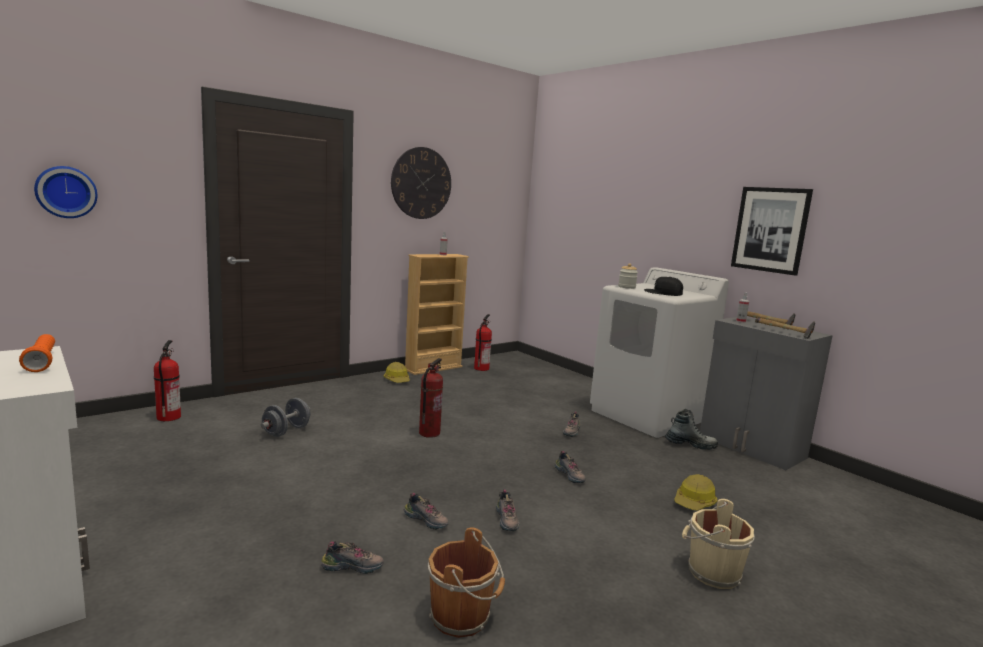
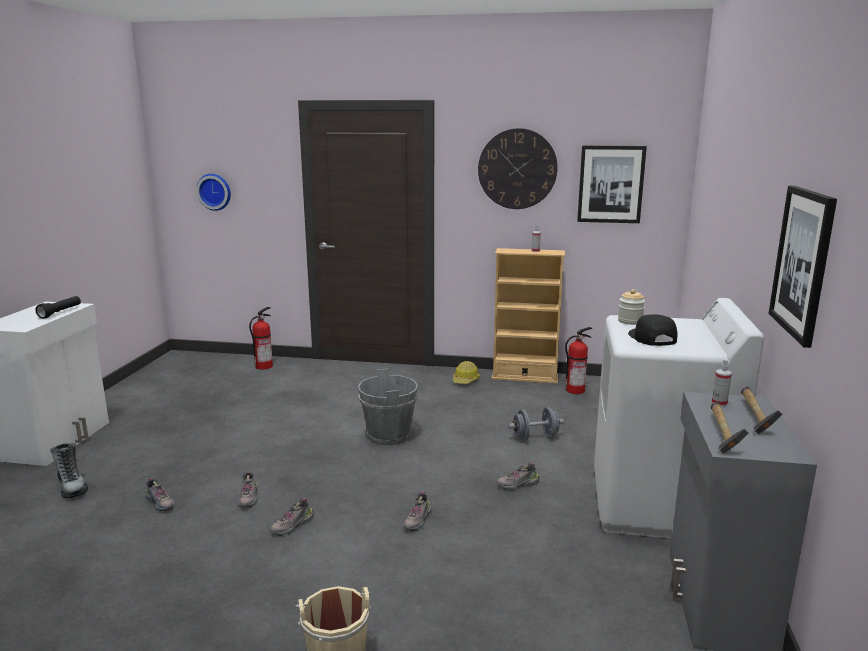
camera: 50 degrees right, 5 degrees up
(42, 362) = (60, 312): orange flashlight -> black flashlight
(286, 431) = (303, 399): grey dumbbell -> grey dumbbell (535, 437)
(429, 433) = (389, 436): fire extinguisher -> grey bucket
(463, 617) = (143, 564): brown bucket -> none
(484, 199) = (610, 184): none -> picture
(690, 445) = (628, 557): boot -> boot (72, 486)
(694, 502) = (474, 605): hard hat -> none

